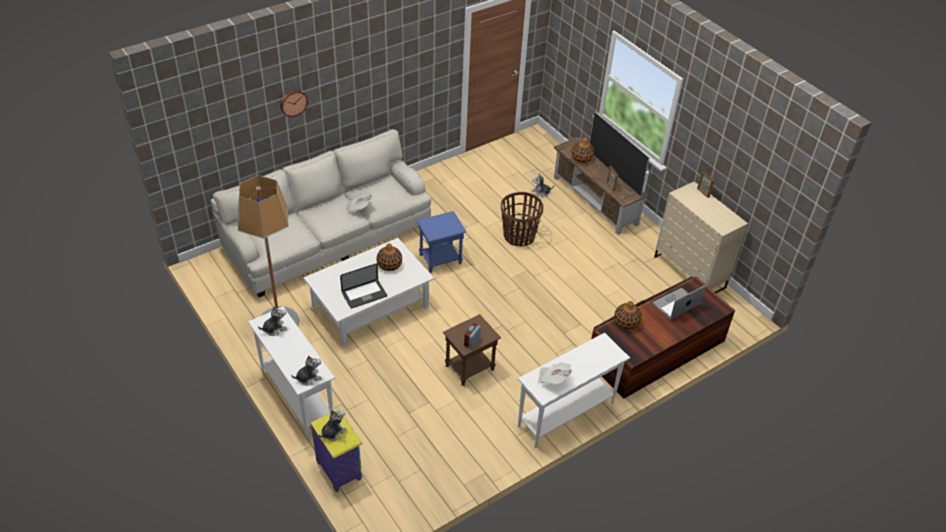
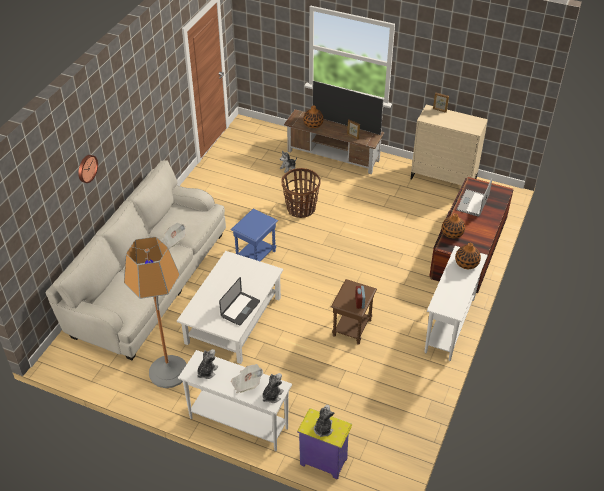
camera: 30 degrees left, 0 degrees up
(389, 265) = (239, 275): vase -> vase (466, 263)
(553, 378) = (451, 297): newspaper -> newspaper (246, 383)

